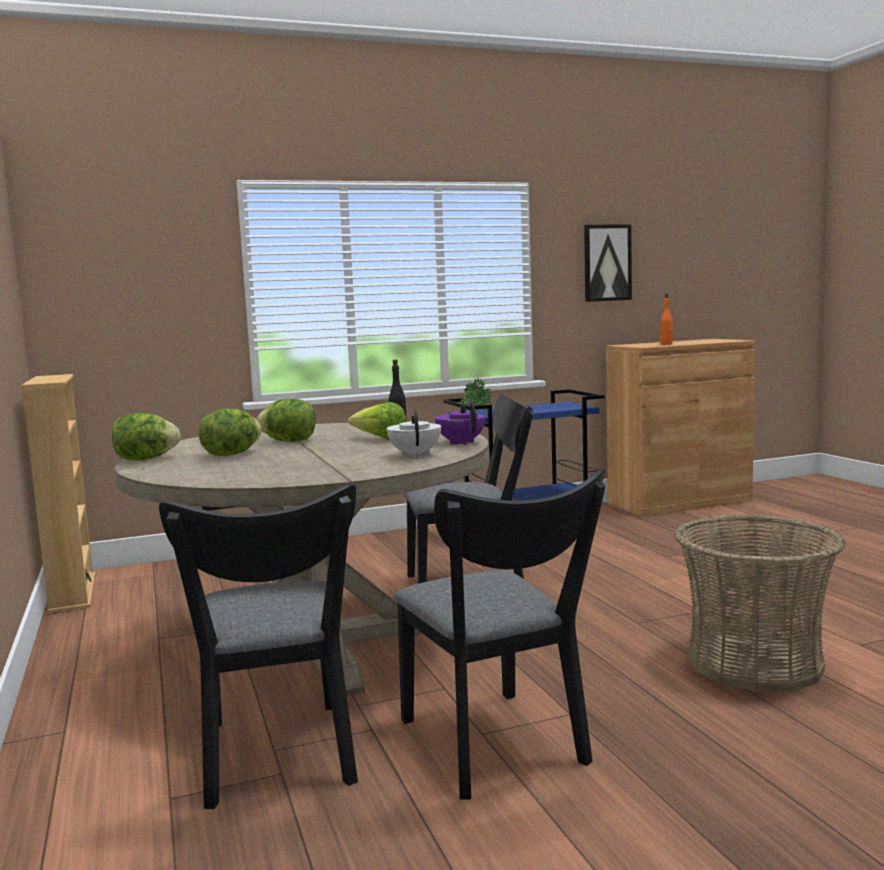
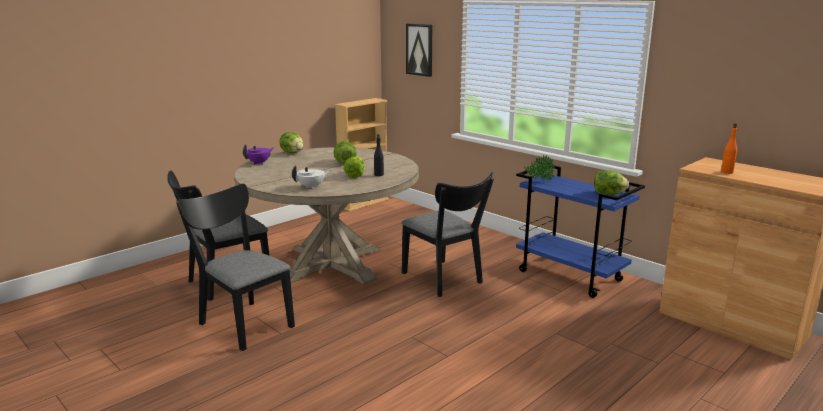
camera: 65 degrees right, 10 degrees up
(232, 454) = (307, 161): lettuce -> lettuce (608, 194)
(461, 443) = (350, 189): purple teapot -> purple teapot (259, 163)
(497, 748) = (242, 322): black chair -> black chair turned 90 degrees clockwise
(607, 263) = (724, 80): picture -> picture (419, 49)
(754, 662) = (368, 380): basket -> none

